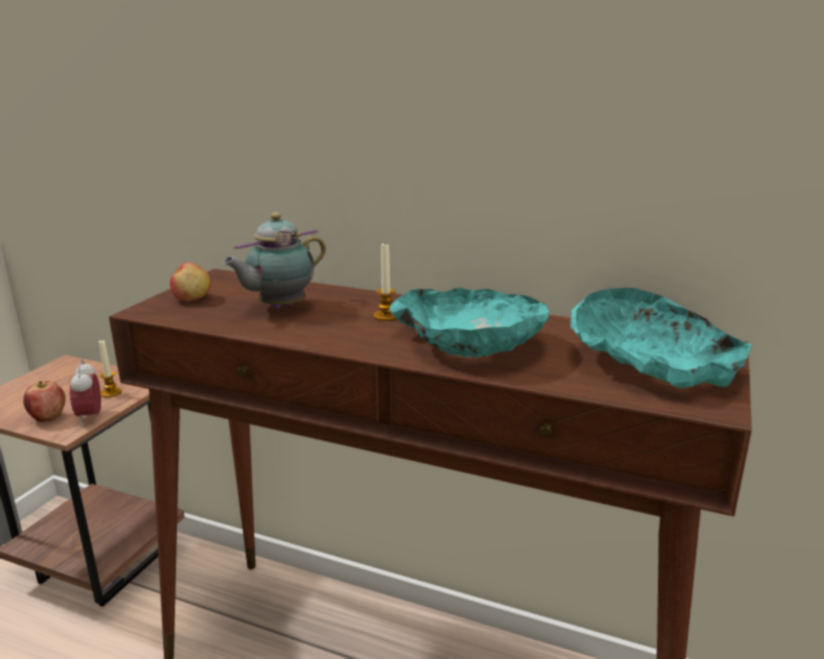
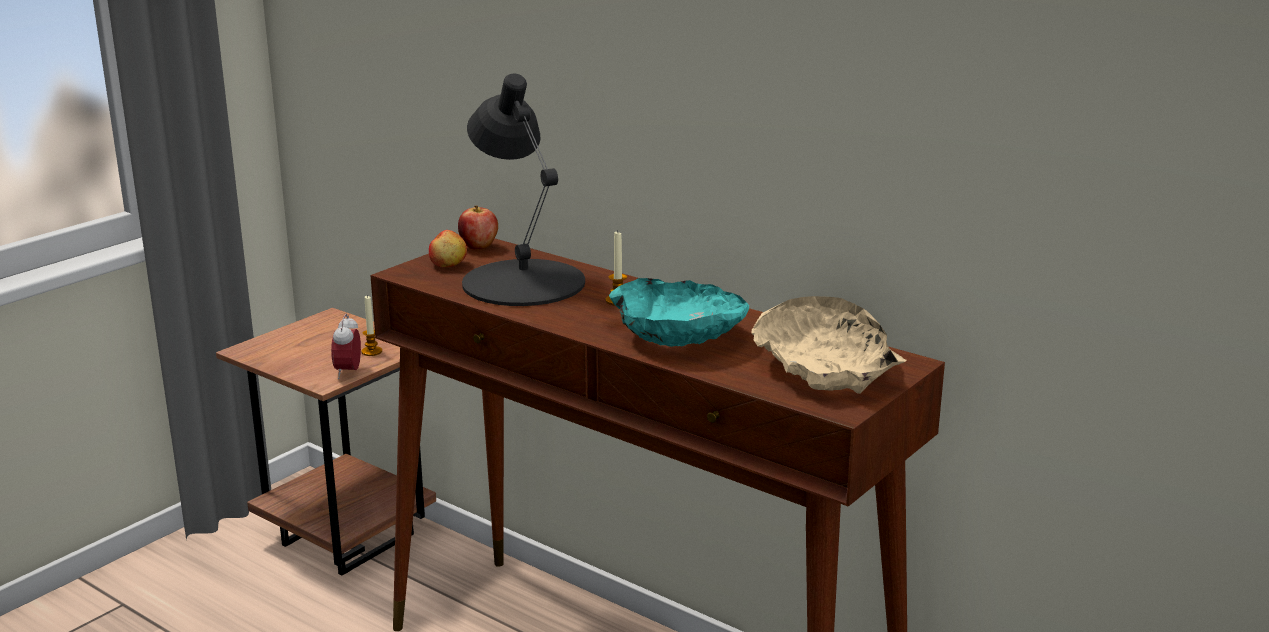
camera: 15 degrees right, 0 degrees up
(48, 418) = (309, 368): apple -> apple (478, 247)
(279, 307) = (524, 282): teapot -> black table lamp
(649, 363) = (825, 369): turquoise bowl -> beige bowl

